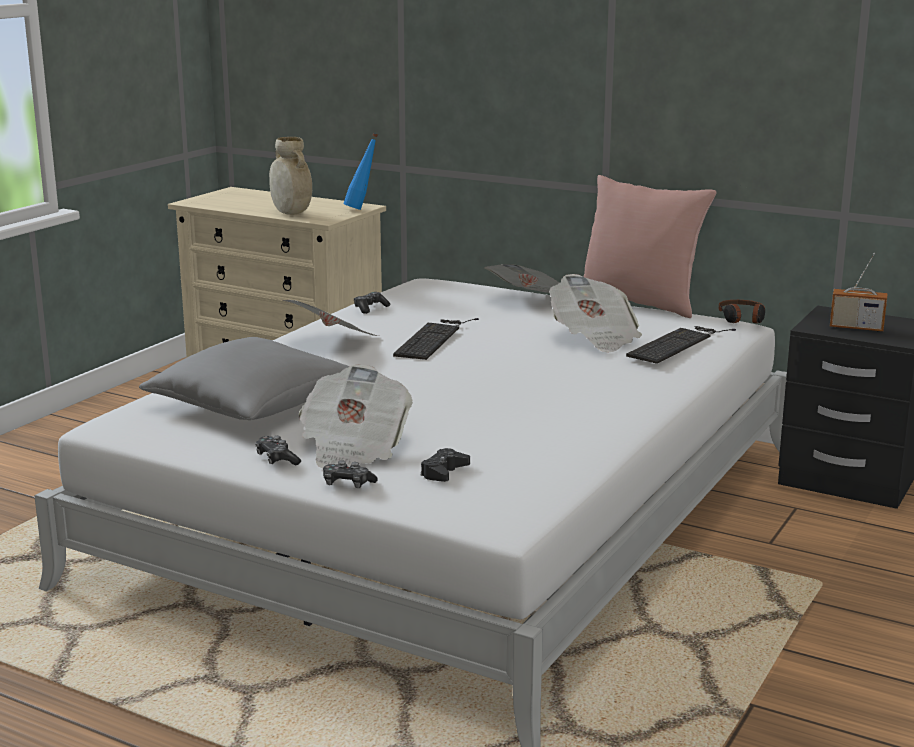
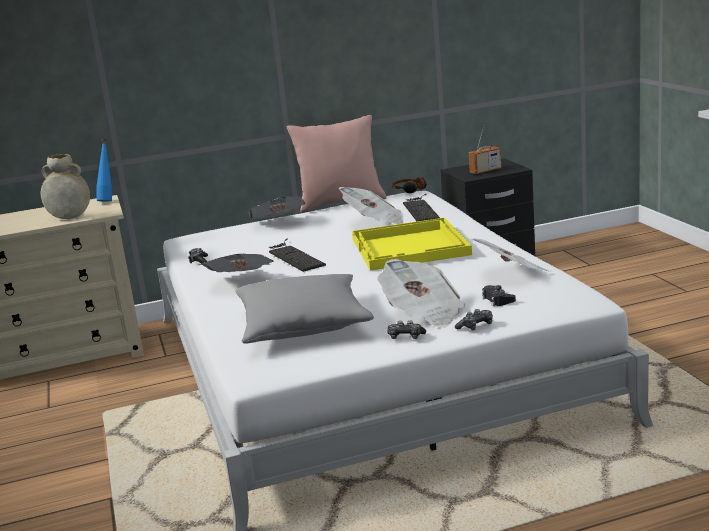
camera: 45 degrees left, 0 degrees up
(537, 456) = (511, 275): none -> newspaper
(544, 379) = (411, 247): none -> yellow tray

